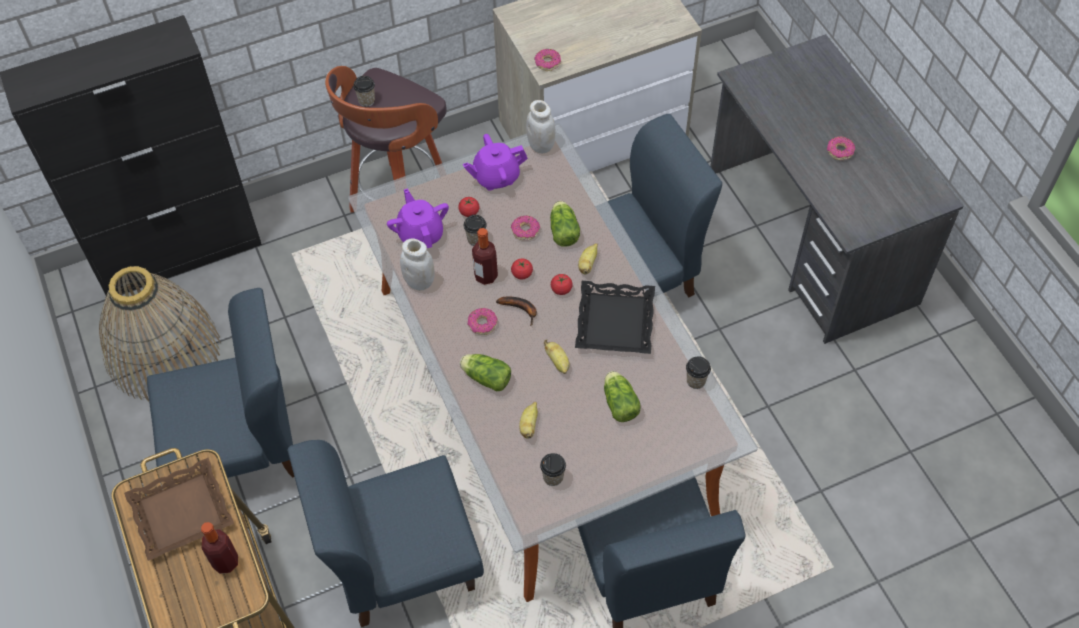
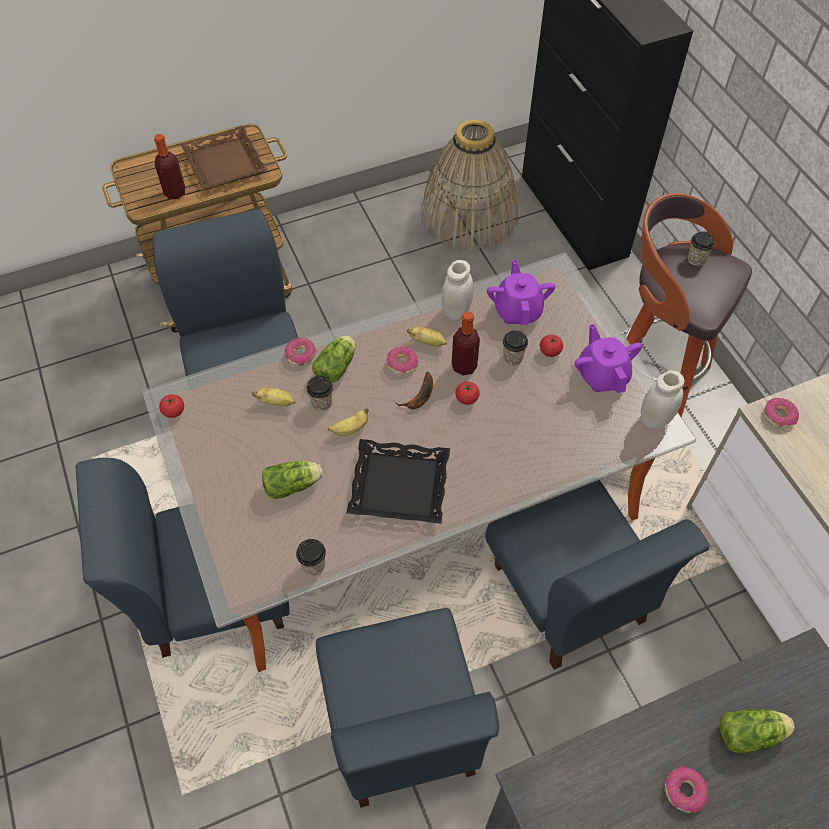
camera: 90 degrees right, 0 degrees up
(238, 446) = (374, 270): blue chair -> blue chair (402, 726)
(420, 234) = (518, 310): purple teapot -> purple teapot turned 75 degrees counterclockwise
(525, 231) = (526, 402): donut -> donut (301, 355)
(553, 477) = (214, 422): cup -> cup (322, 403)
(561, 289) = (445, 435): tomato -> tomato (174, 411)
(563, 230) = (529, 439): lettuce -> lettuce (752, 734)
(587, 264) = (480, 461): banana -> banana (428, 342)

